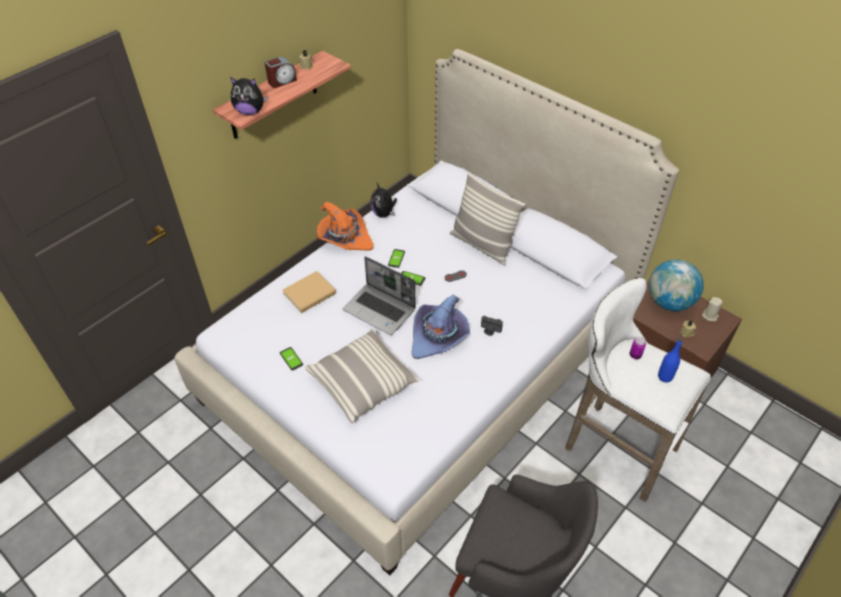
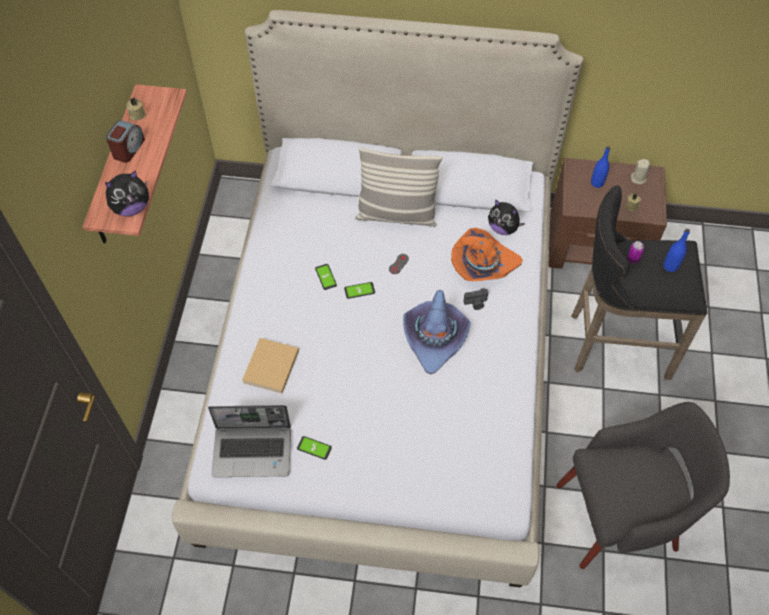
camera: 35 degrees left, 10 degrees up
(345, 238) = (252, 282): orange hat -> orange hat (482, 264)
(363, 382) = (404, 428): pillow -> none
(380, 310) = (358, 342): laptop -> laptop (253, 451)
(384, 213) = (269, 232): plush toy -> plush toy (503, 228)
(615, 447) = (613, 344): white stool -> black stool
(669, 302) = (597, 183): globe -> blue bottle

